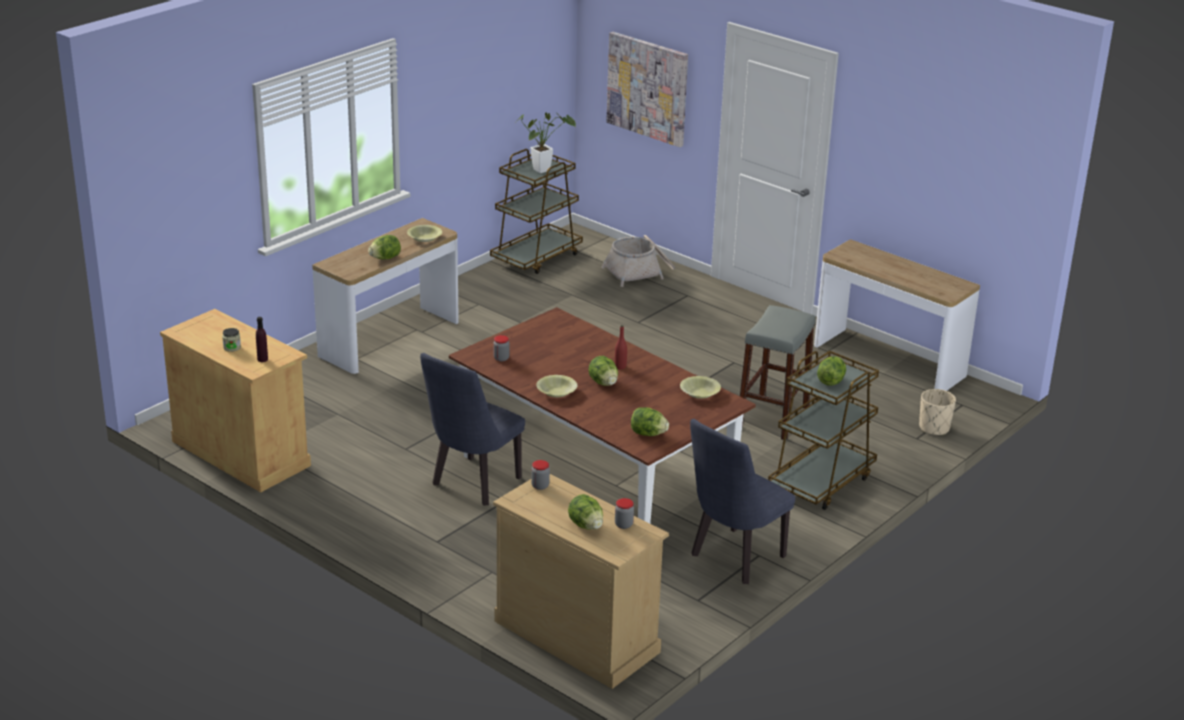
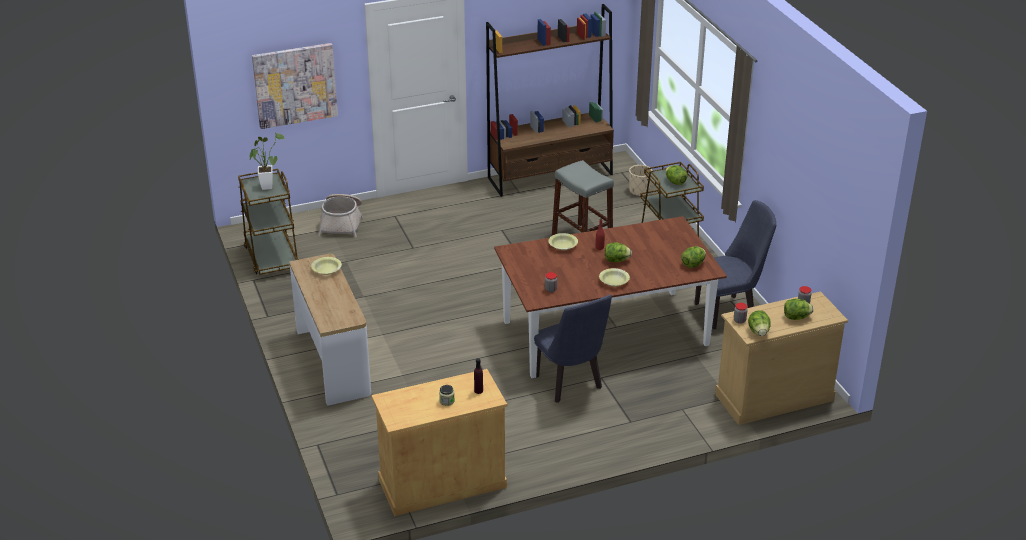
camera: 60 degrees left, 5 degrees up
(385, 258) = (344, 296): lettuce -> lettuce (758, 332)
(699, 393) = (655, 230): yellow bowl -> yellow bowl (563, 245)
(733, 559) = (729, 311): blue chair -> blue chair turned 90 degrees counterclockwise
(888, 361) = (550, 176): console table -> brown bookcase

